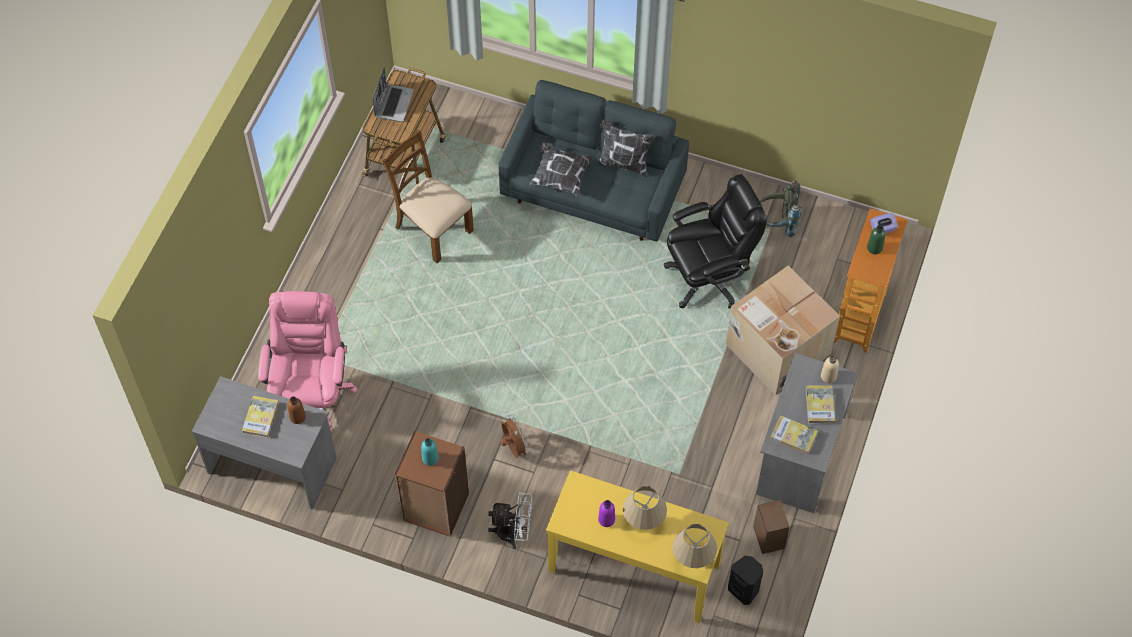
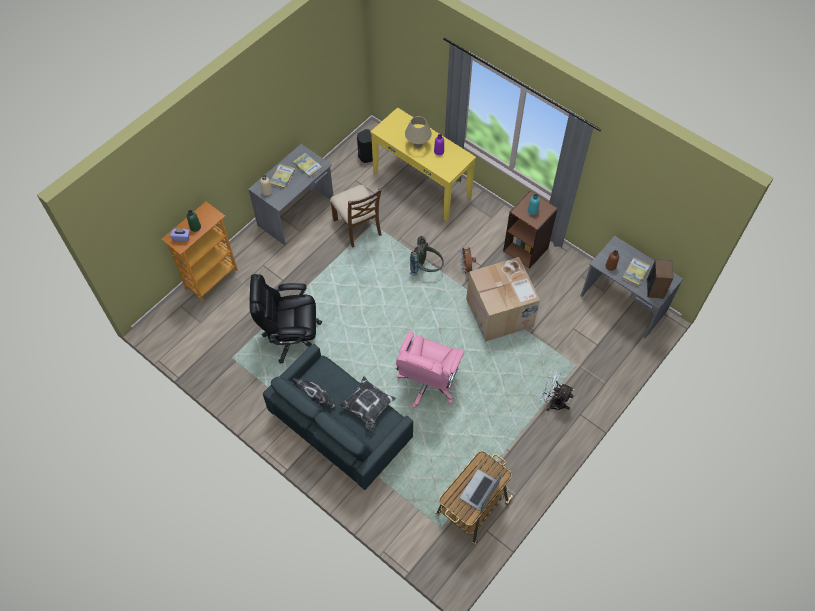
camera: 160 degrees left, 0 degrees up
(312, 394) = (587, 341): pink office chair -> pink office chair (427, 383)
(432, 229) = (470, 437): brown chair -> brown chair (358, 227)
(513, 533) = (483, 222): white fan -> white fan (552, 402)
(693, 558) = (399, 120): beige table lamp -> none
(768, 538) = (339, 177): speaker -> speaker (655, 288)
(776, 224) = (225, 360): grey backpack -> grey backpack (426, 269)
(776, 349) = (274, 277): cardboard box -> cardboard box (500, 313)

